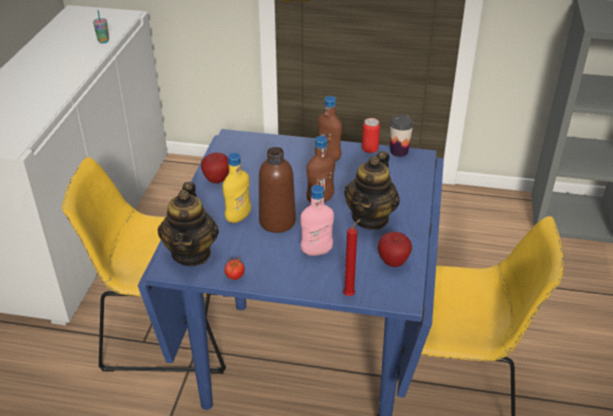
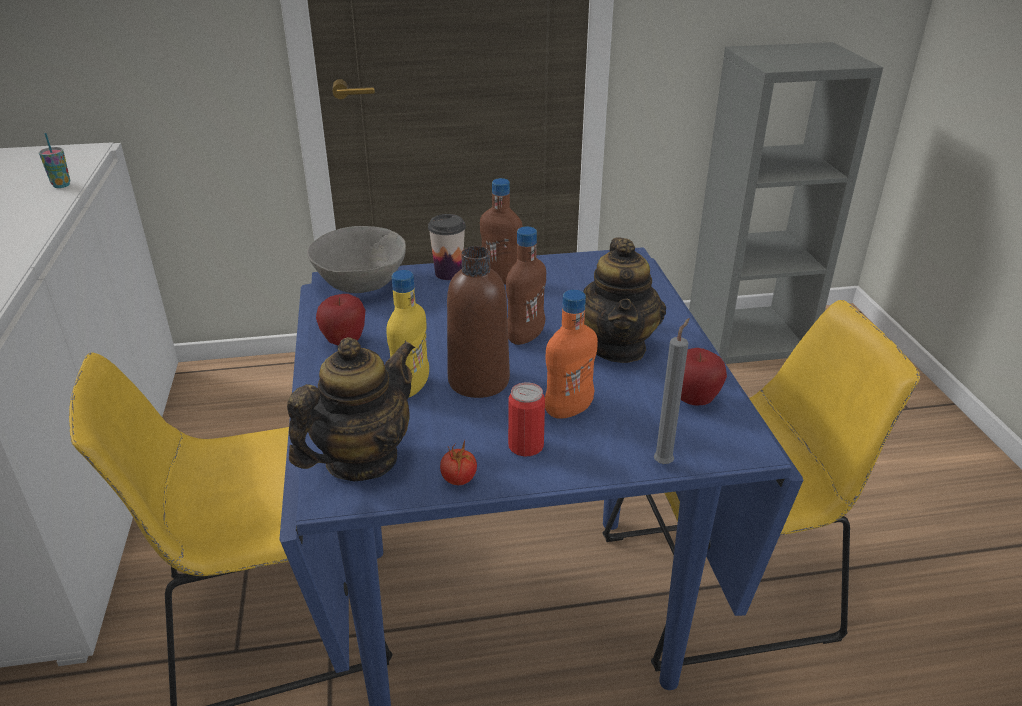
camera: 20 degrees left, 5 degrees down
(191, 253) = (361, 460): teapot -> teapot turned 120 degrees counterclockwise
(243, 143) = (359, 284): none -> grey bowl
(316, 251) = (568, 410): pink bottle -> orange bottle
(350, 294) = (664, 462): red candle -> grey candle
(370, 148) = (553, 260): can -> can (526, 446)
(399, 151) = (595, 257): cup -> cup (448, 273)

